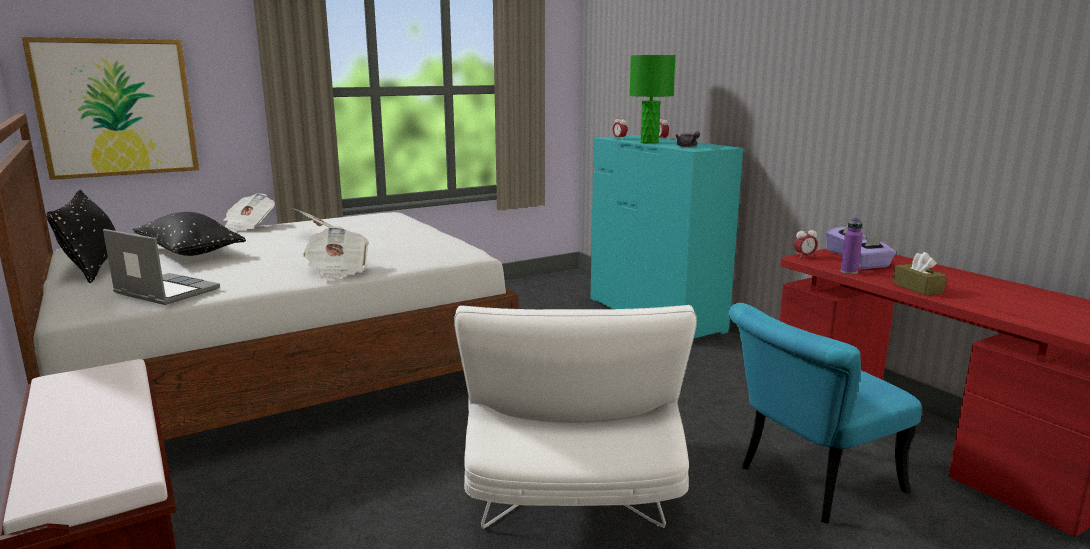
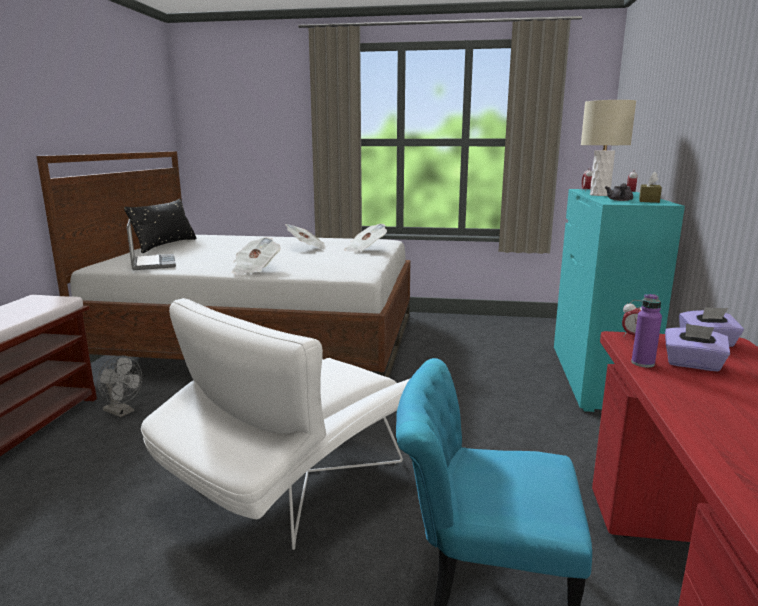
camera: 40 degrees right, 0 degrees up
(116, 108) = (229, 150): picture -> none
(190, 252) = (221, 245): black pillow -> none
(246, 510) = (122, 412): none -> grey fan
(248, 227) = (285, 236): newspaper -> newspaper (365, 249)
(649, 142) = (600, 195): green table lamp -> beige table lamp
(917, 288) = (685, 404): brown tissue box -> brown tissue box (649, 200)

